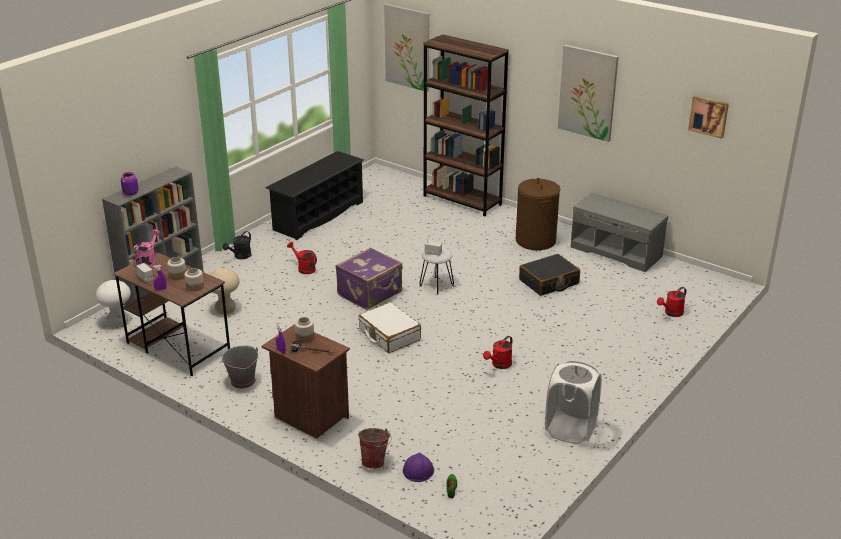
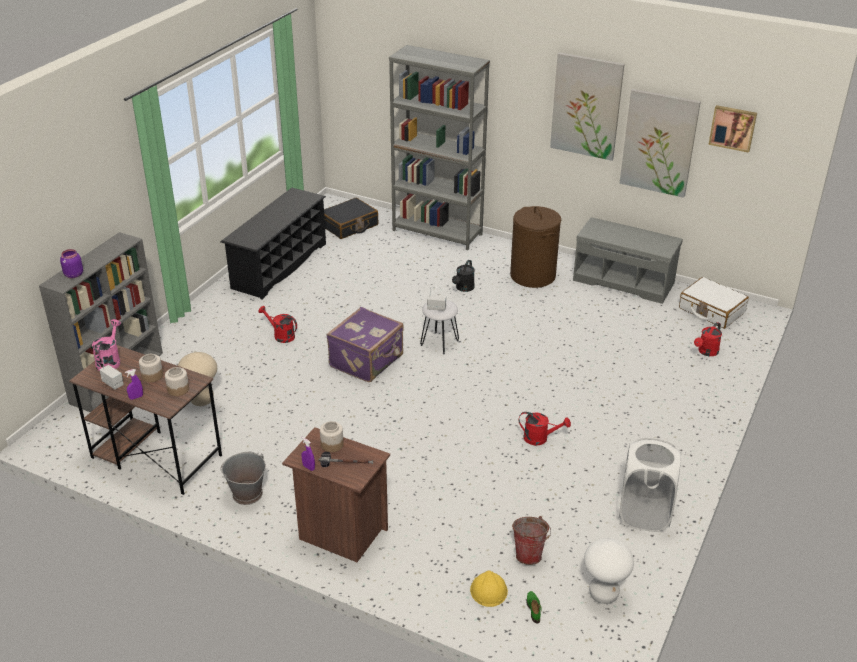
camera: 10 degrees left, 5 degrees up
(118, 322) = (73, 431): white stool -> white stool (603, 594)
(240, 256) = (201, 327): black watering can -> black watering can (463, 288)
(375, 461) = (435, 585): bucket -> bucket (529, 554)
(389, 335) = (404, 413): white suitcase -> white suitcase (711, 310)
(407, 47) = (362, 61): picture -> picture (659, 143)
(418, 470) = (488, 591): purple hard hat -> yellow hard hat
(462, 200) = (437, 232): brown bookcase -> grey bookcase
(499, 365) = (540, 438): red watering can -> red watering can turned 105 degrees counterclockwise
(549, 282) = (563, 326): black suitcase -> black suitcase (349, 225)

